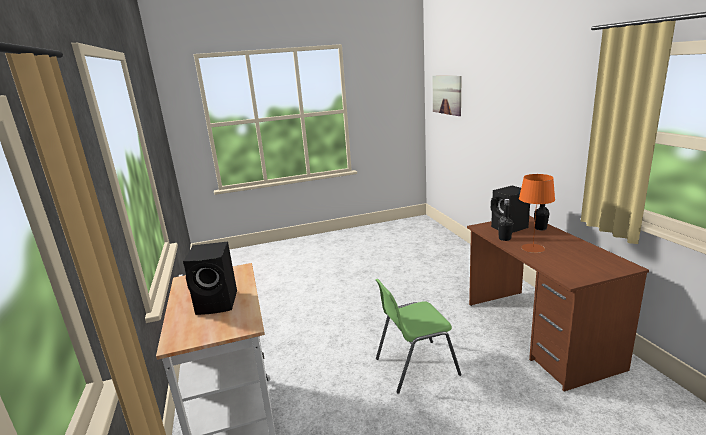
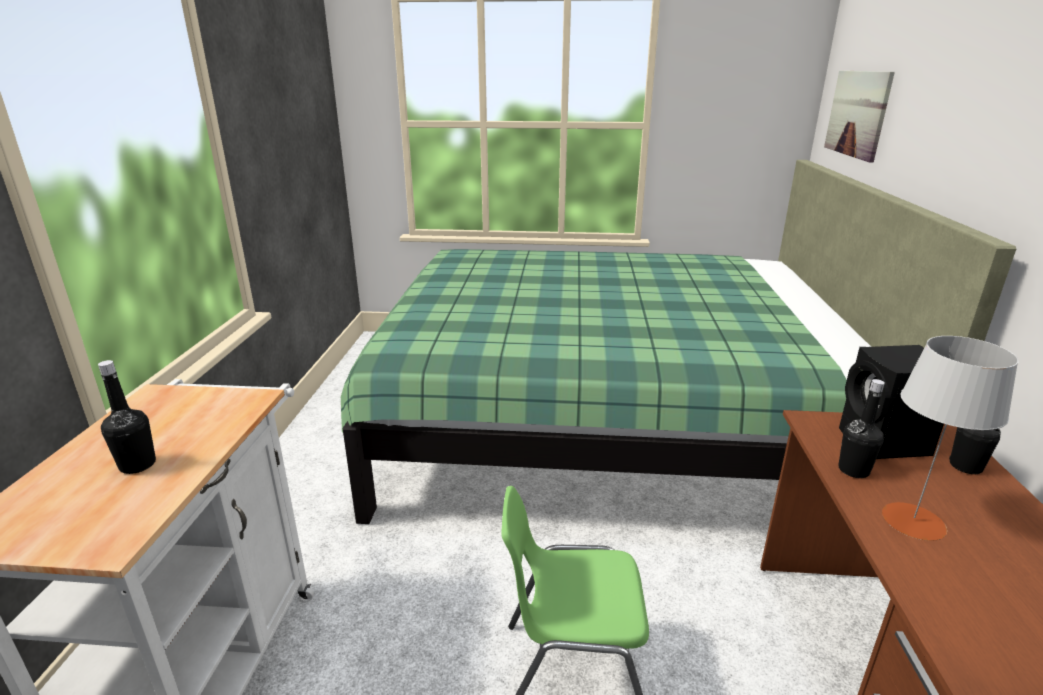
camera: 20 degrees right, 5 degrees up
(218, 302) = (138, 465): black speaker -> black bottle
(366, 264) = (608, 416): none -> green bed
(532, 248) = (913, 521): orange table lamp -> grey table lamp

